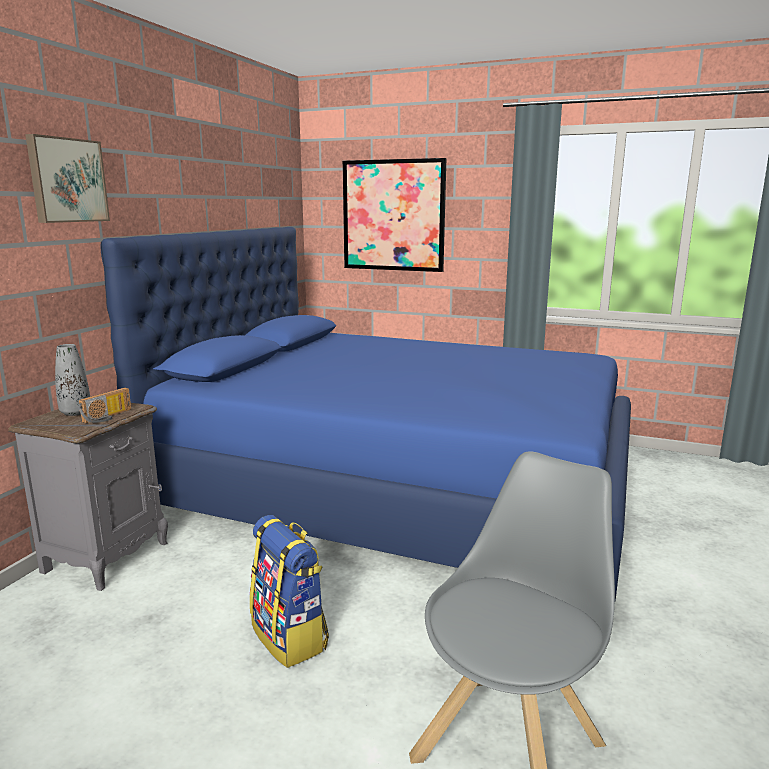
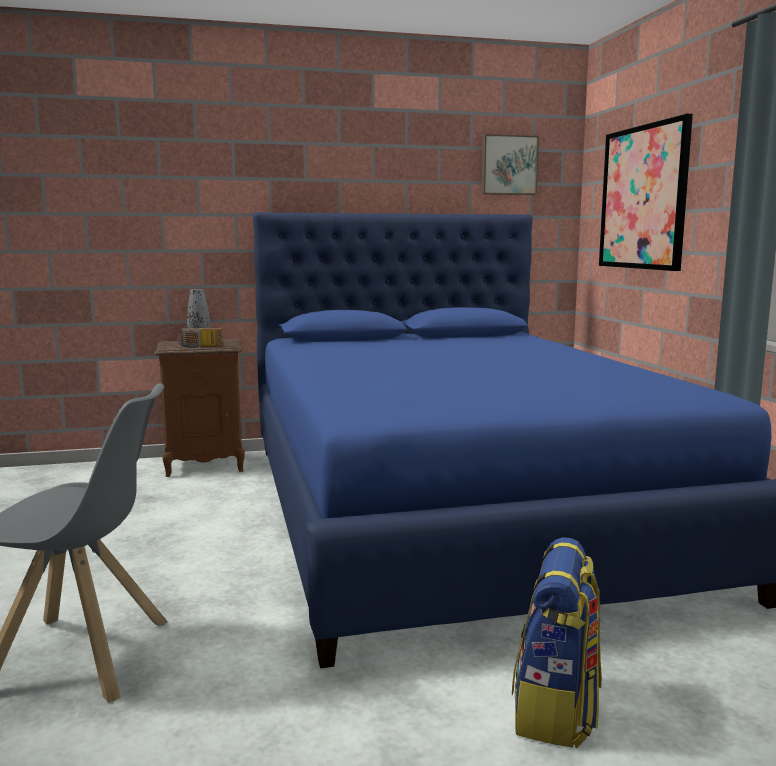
camera: 55 degrees right, 5 degrees down
(66, 180) = (239, 167): picture -> picture (508, 165)
(108, 557) = (205, 465): grey nightstand -> brown nightstand
(290, 637) = (164, 541): backpack -> backpack (556, 710)

